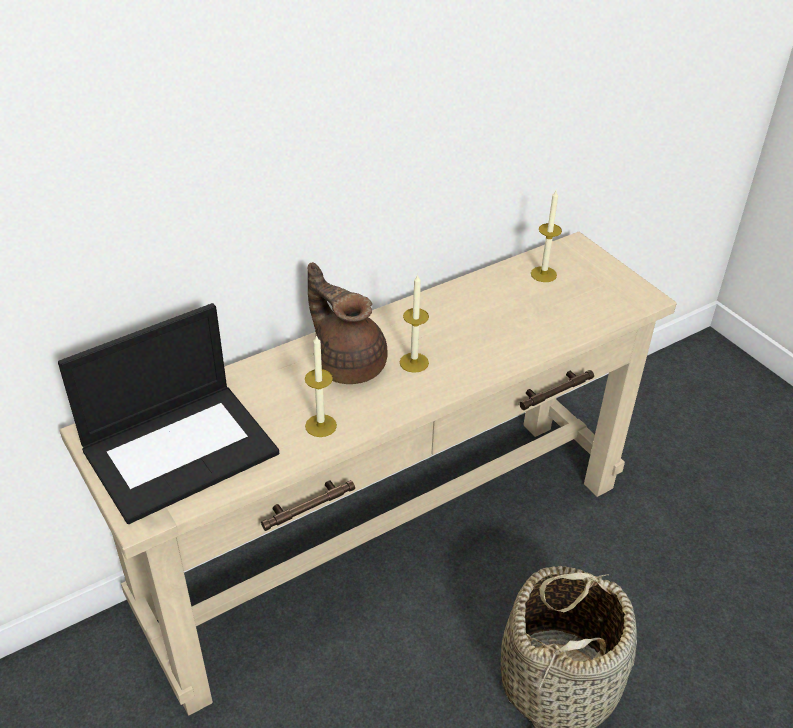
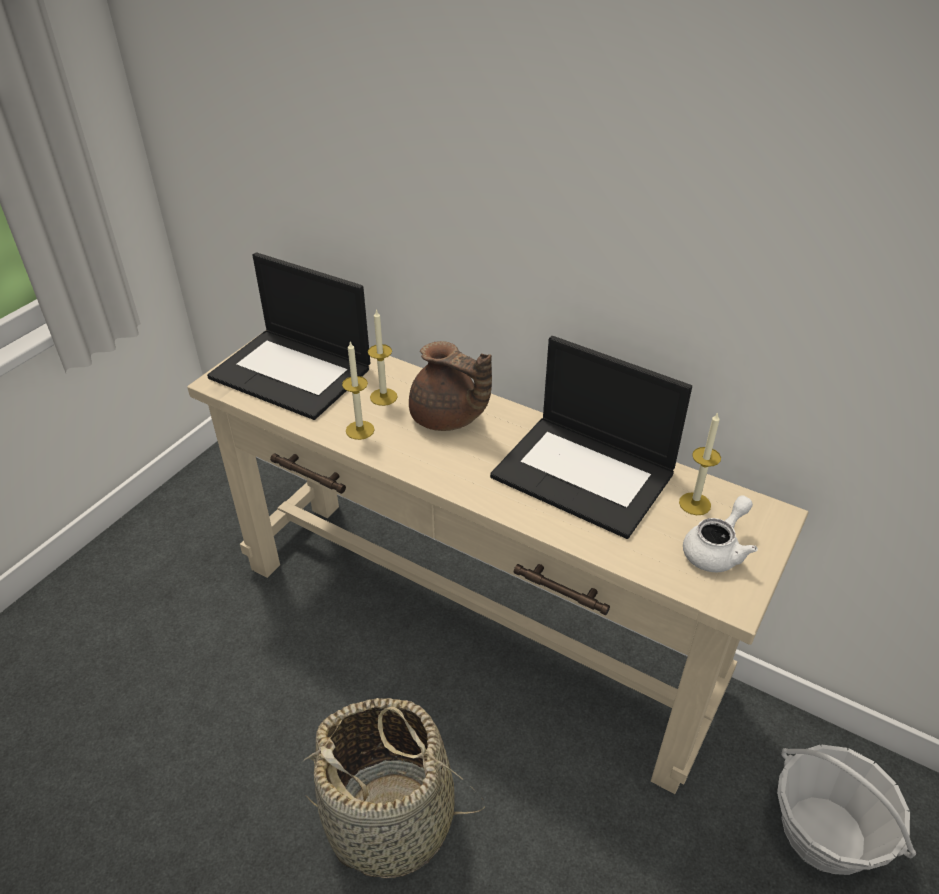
camera: 65 degrees right, 0 degrees up
(348, 363) = (447, 418): brown teapot -> brown teapot turned 105 degrees clockwise
(414, 362) = (477, 456): candle -> candle (383, 397)
(478, 312) = (585, 474): none -> laptop
(595, 284) = (717, 550): none -> white teapot
(672, 427) = (824, 834): none -> basket

